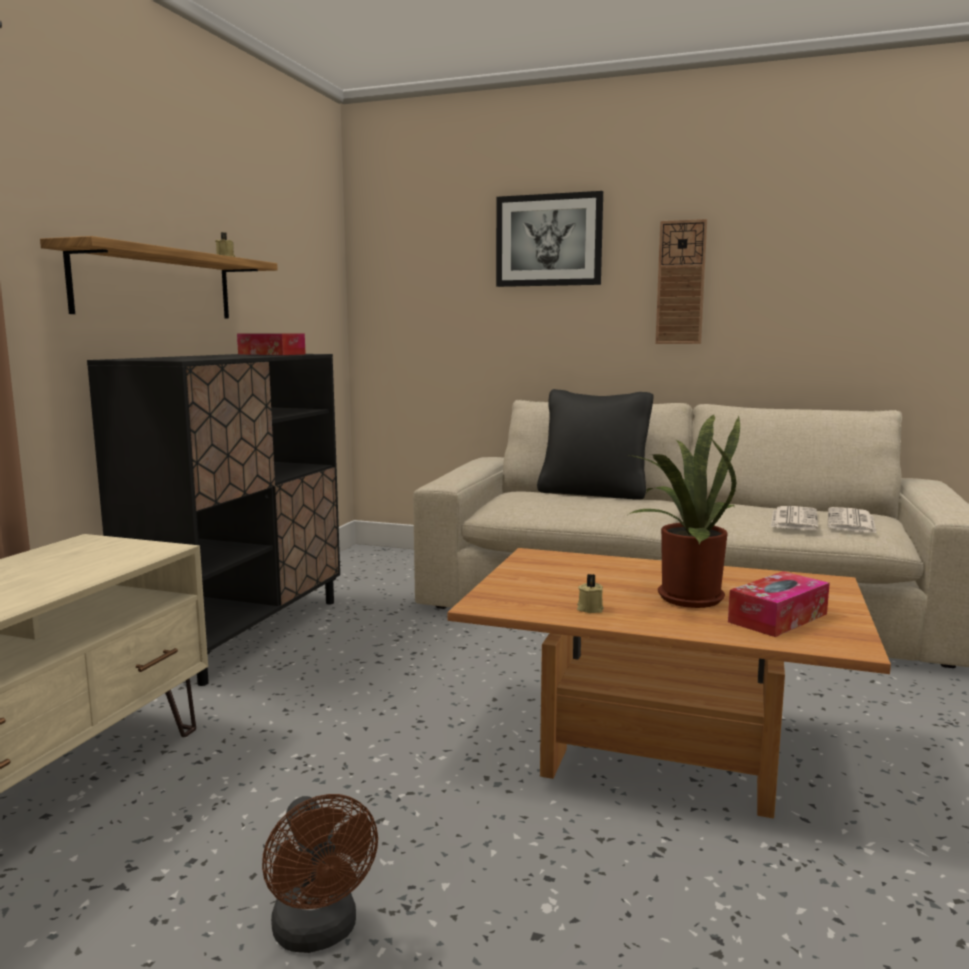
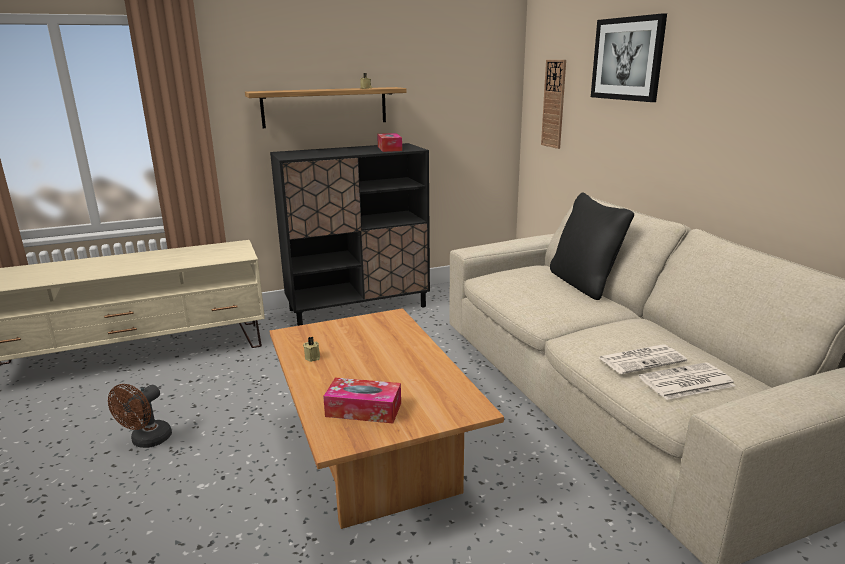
camera: 50 degrees right, 10 degrees up
(681, 283) = (713, 106): wall clock -> wall clock (554, 104)
(683, 597) = (368, 374): potted plant -> none

